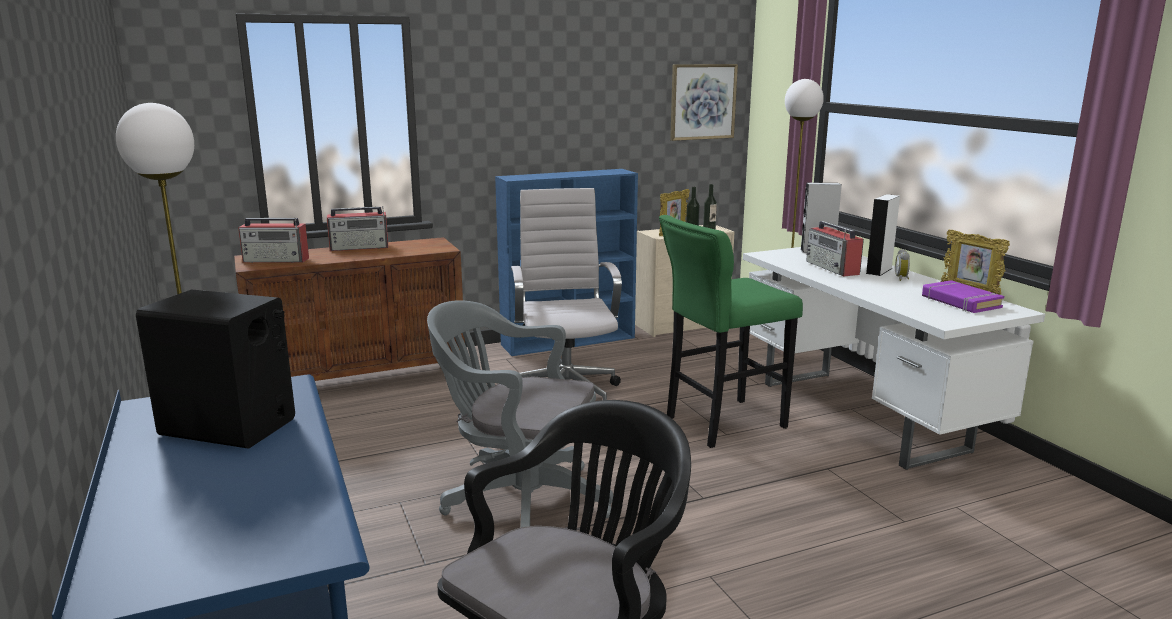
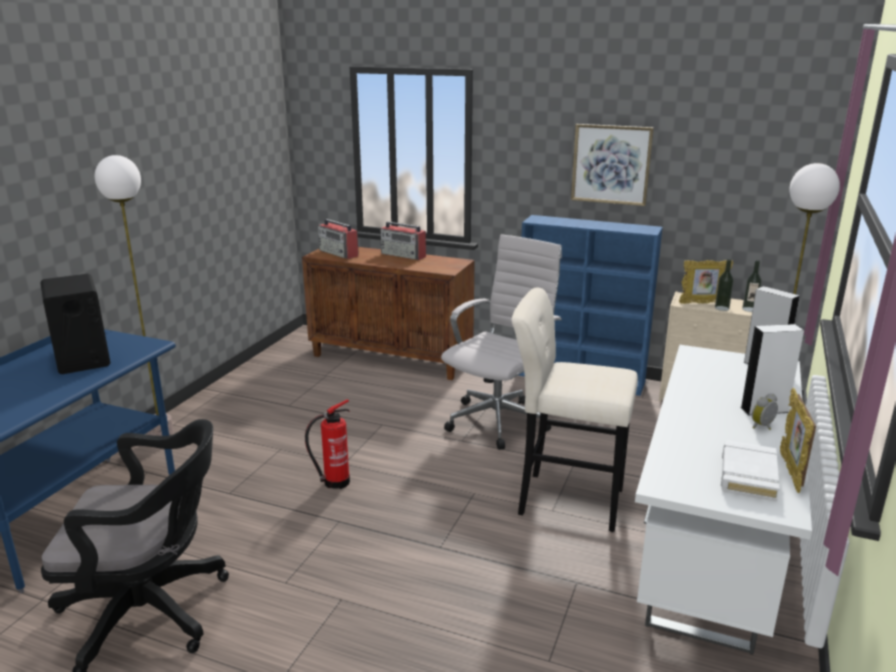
camera: 45 degrees right, 5 degrees up
(518, 500) = (334, 482): grey office chair -> fire extinguisher
(703, 102) = (777, 167): picture -> picture (611, 164)
(720, 424) = (565, 500): green stool -> beige stool
(832, 268) = (721, 389): radio -> none
(960, 302) = (748, 475): purple book -> white book

